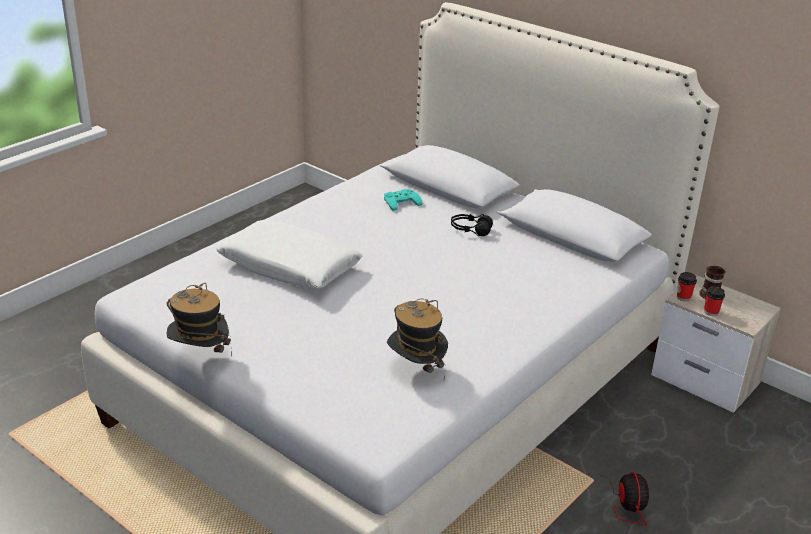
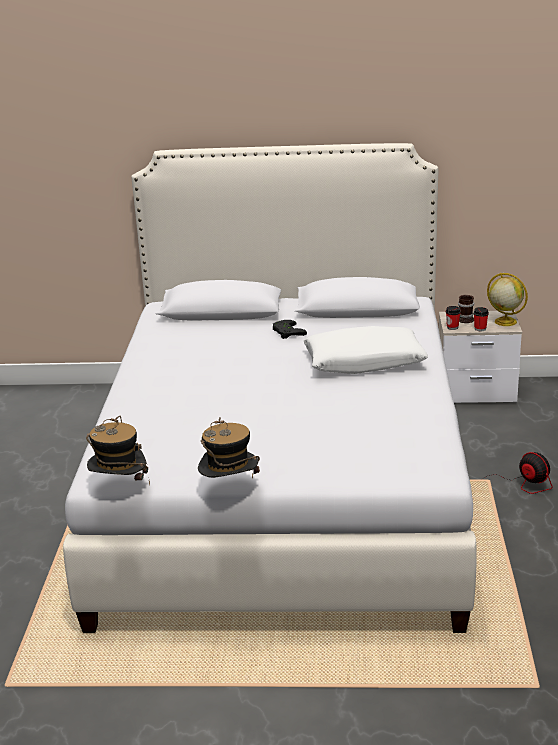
camera: 35 degrees left, 5 degrees down
(289, 267) = (194, 407): white pillow -> white pillow (364, 362)
(401, 201) = (204, 334): turquoise game controller -> none
(416, 370) = (392, 427): hat -> hat (120, 488)
(470, 230) = (286, 332): black headphones -> black game controller
(750, 316) = (504, 321): none -> globe

